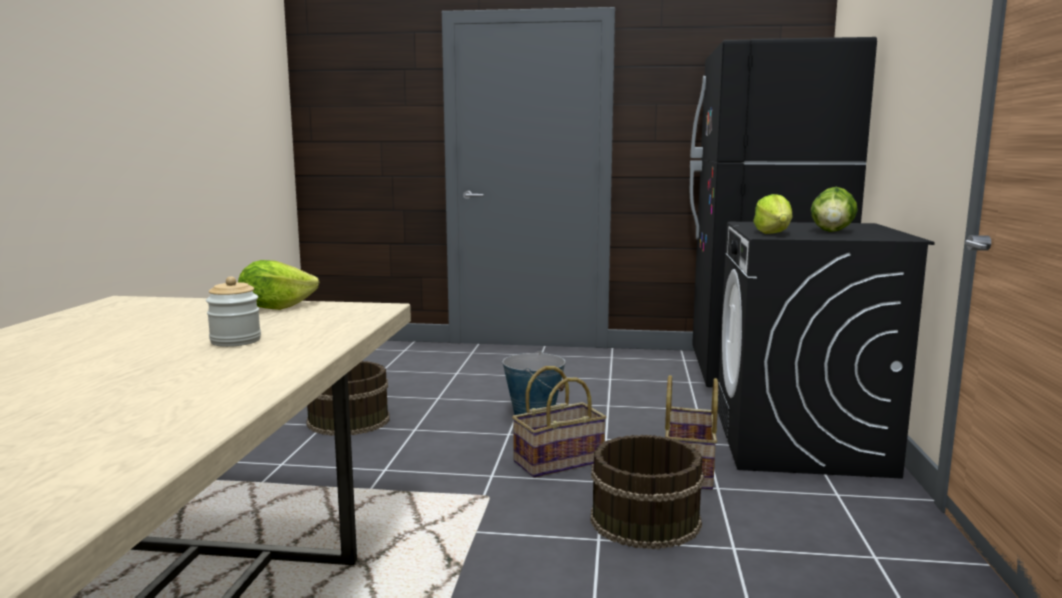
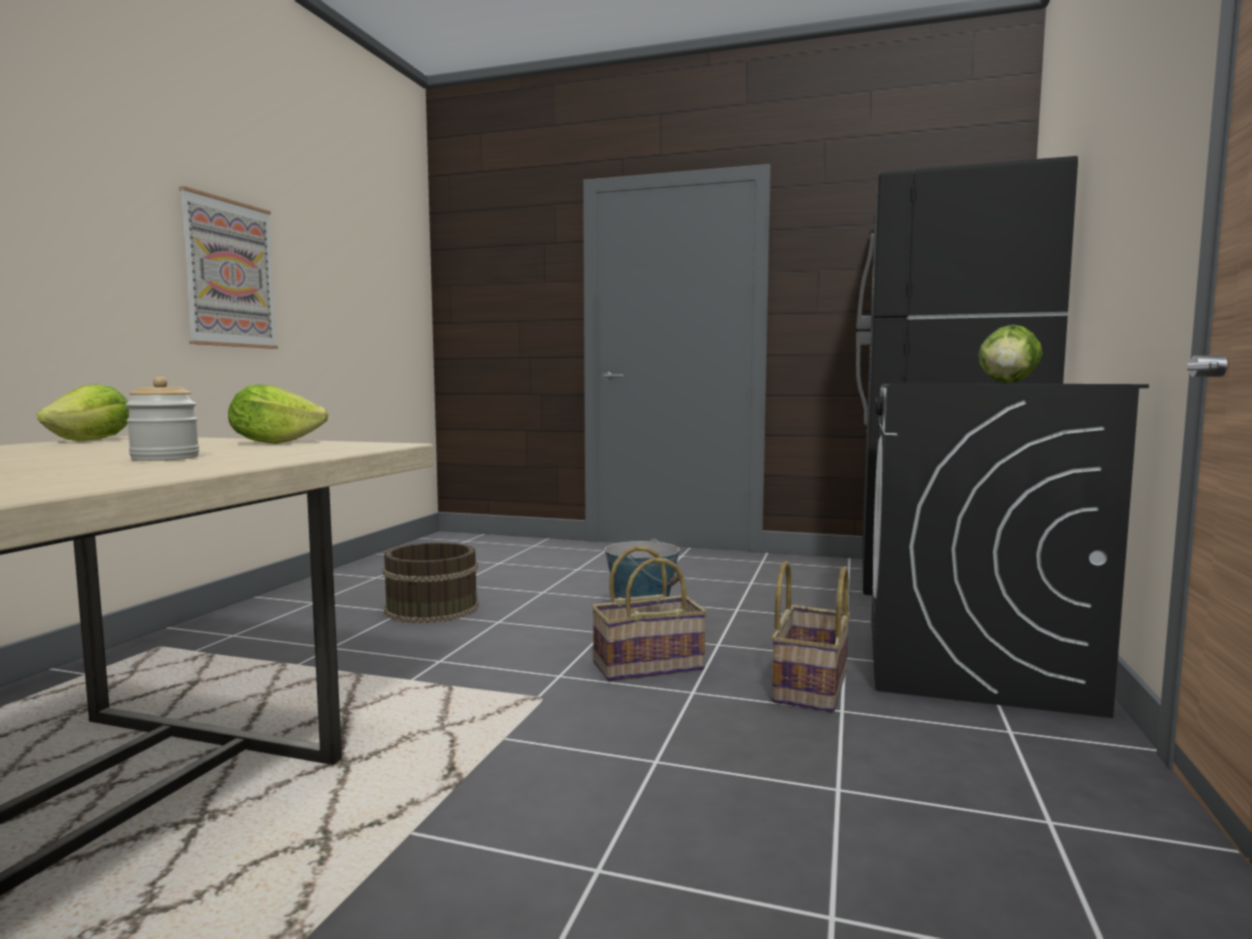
camera: 10 degrees right, 5 degrees down
(138, 120) = (229, 274): none -> picture
(644, 519) = (727, 742): brown bucket -> none
(773, 233) = (925, 383): lettuce -> lettuce (92, 440)

